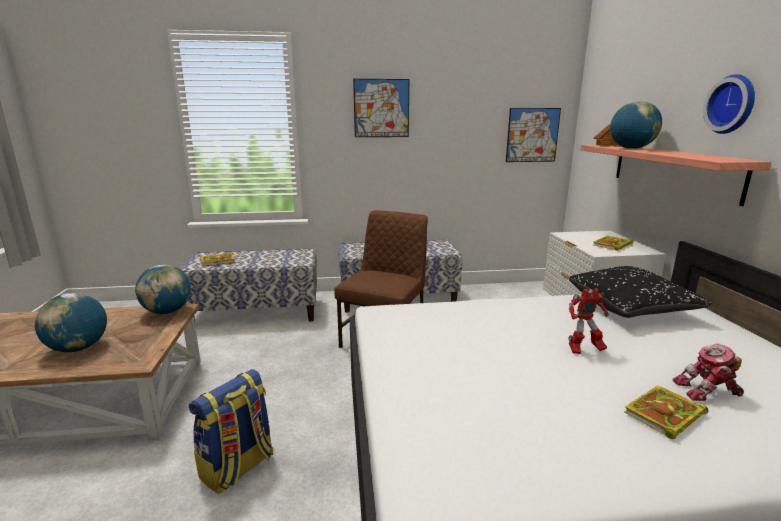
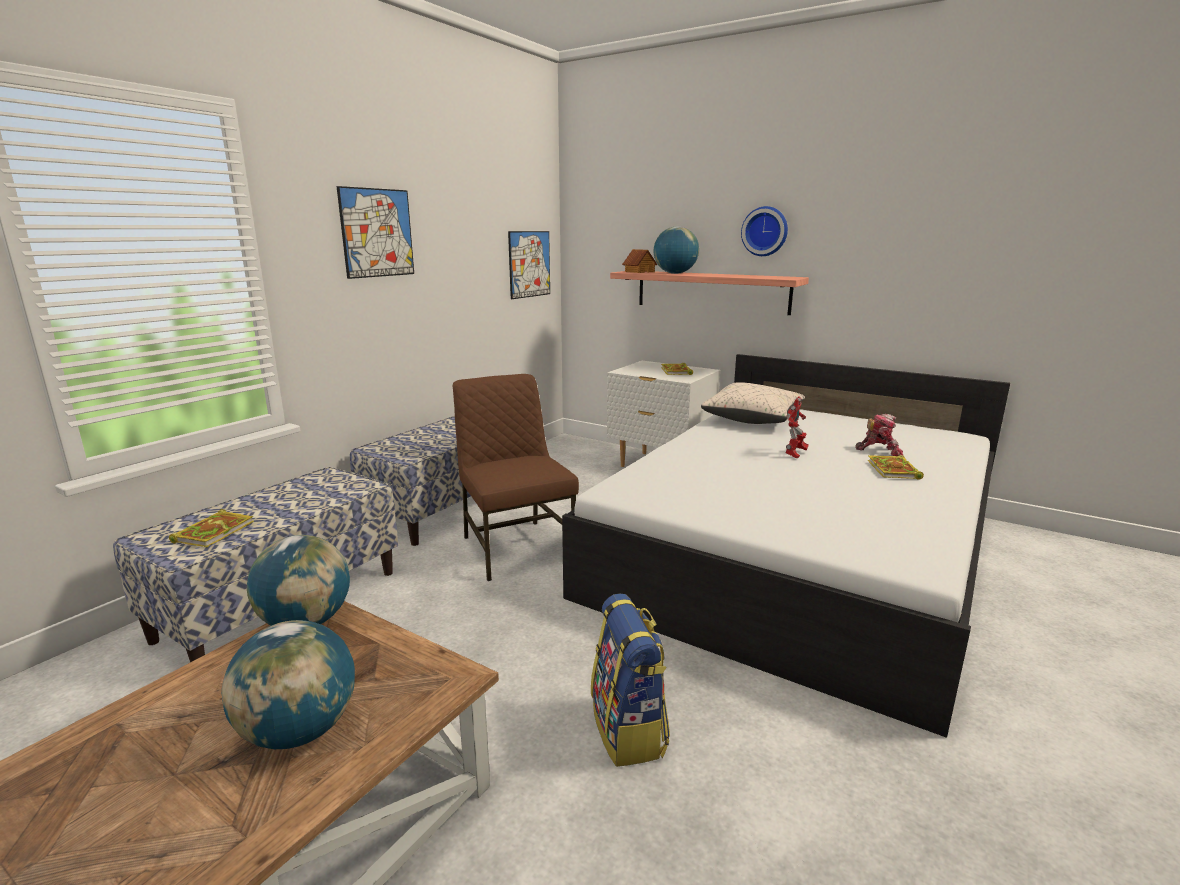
camera: 50 degrees left, 0 degrees up
(631, 307) = (752, 418): black pillow -> beige pillow
(708, 391) = (879, 450): toy robot -> toy robot turned 120 degrees counterclockwise

